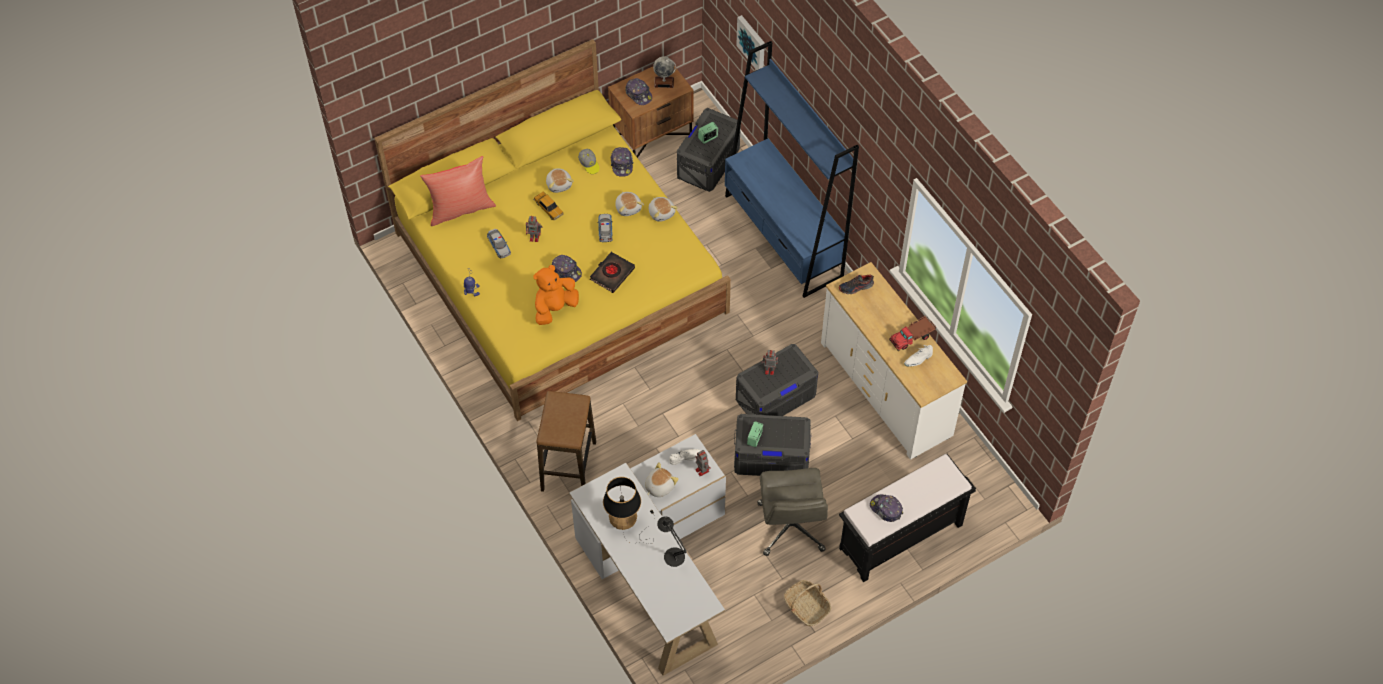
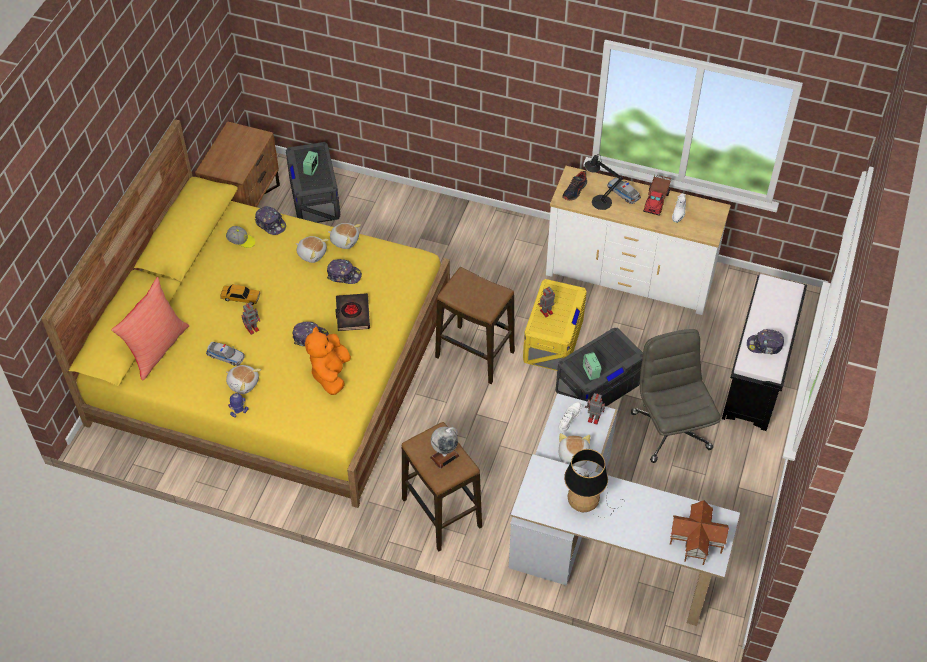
camera: 40 degrees left, 5 degrees down
(559, 184) = (230, 273): plush toy -> plush toy (243, 383)
(605, 230) = (310, 283): toy car -> toy car (623, 193)
(639, 94) = (229, 162): cap -> cap (344, 275)
(664, 82) = (241, 141): globe -> globe (444, 456)
(672, 554) = (651, 500): black table lamp -> black table lamp (598, 201)
(674, 603) = (695, 539): none -> toy house
(705, 368) = (475, 355): none -> stool
(752, 43) = (324, 44): picture -> none
(775, 397) = (553, 338): grey storage box -> yellow storage box
(783, 236) = (433, 215): blue bookcase -> none
(791, 527) = (670, 429): grey office chair -> grey office chair turned 150 degrees counterclockwise
(806, 607) = (746, 482): basket -> none

